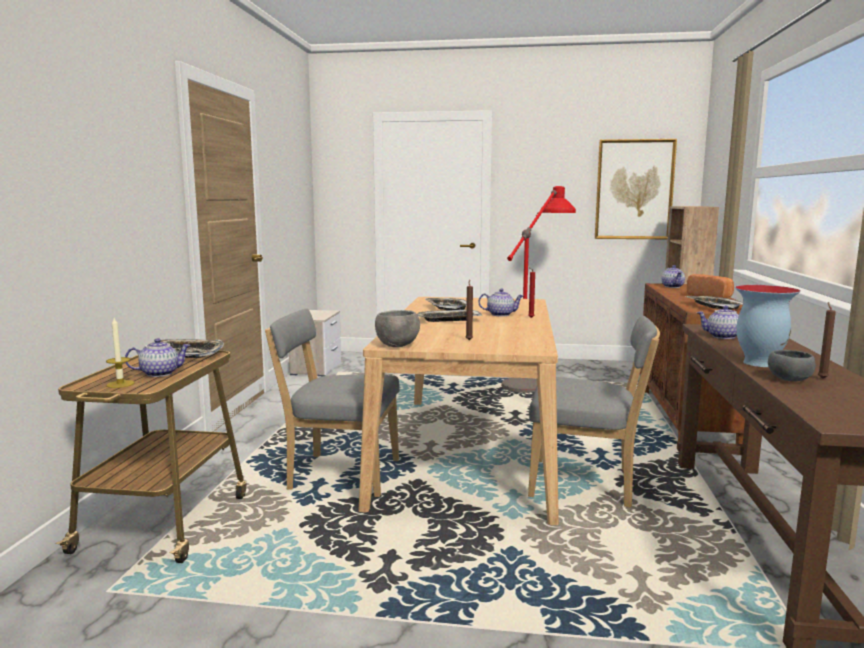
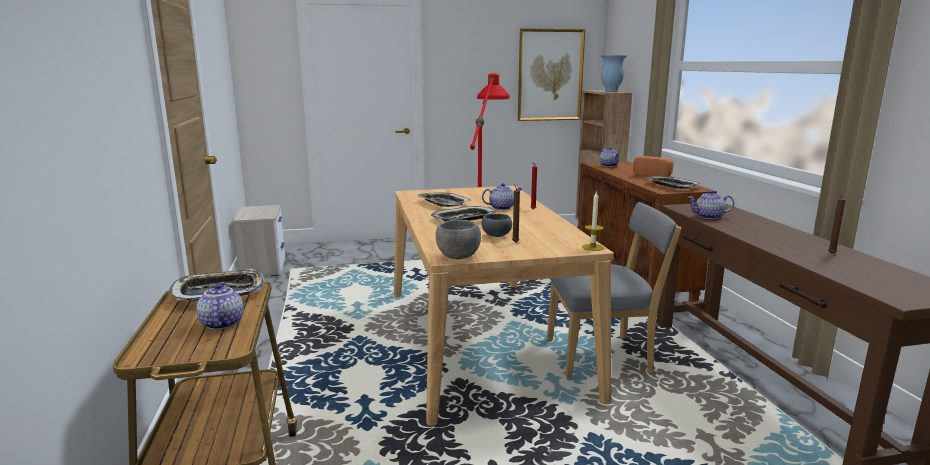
camera: 20 degrees left, 5 degrees up
(120, 384) = (189, 347): candle -> candle (592, 247)
(160, 373) = (221, 323): teapot -> teapot turned 60 degrees counterclockwise
(339, 474) = (377, 387): grey chair -> none
(758, 363) = (769, 242): vase -> vase (610, 91)
(789, 380) = (813, 258): grey bowl -> grey bowl (496, 236)

